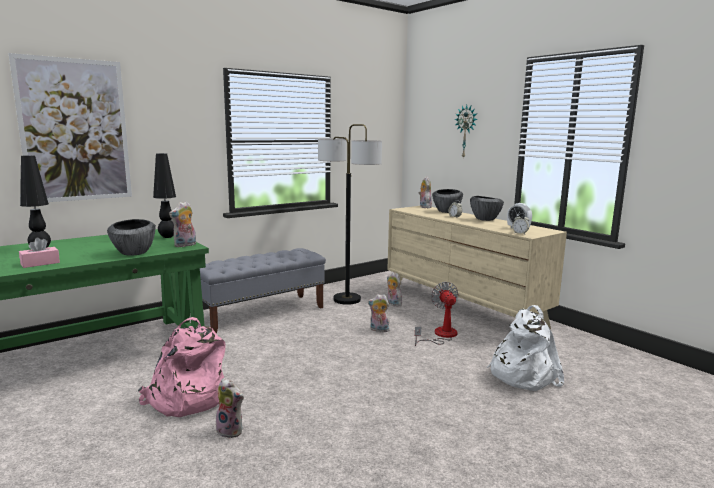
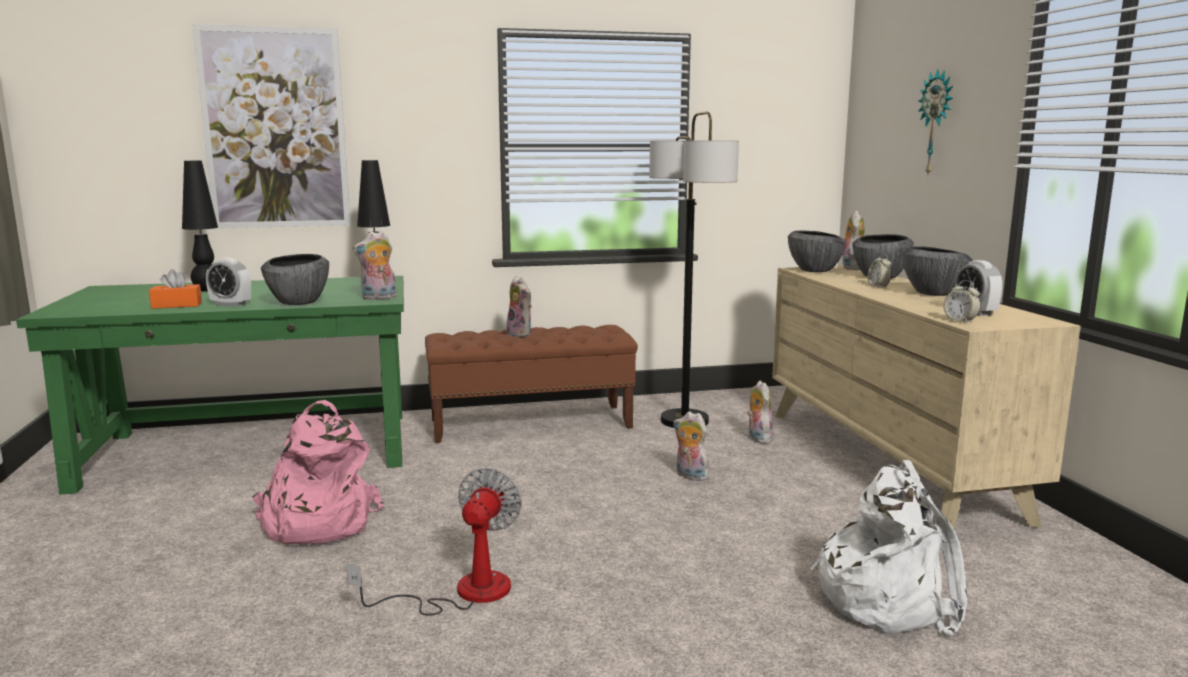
camera: 25 degrees right, 0 degrees up
(40, 263) = (177, 305): pink tissue box -> orange tissue box
(84, 259) = (231, 304): none -> alarm clock
(231, 430) = (330, 577): plush toy -> plush toy (521, 334)
(262, 313) = (531, 423): grey bench -> brown bench
(410, 210) = (815, 271): none -> bowl
(440, 335) = (793, 503): fan -> fan (463, 593)

